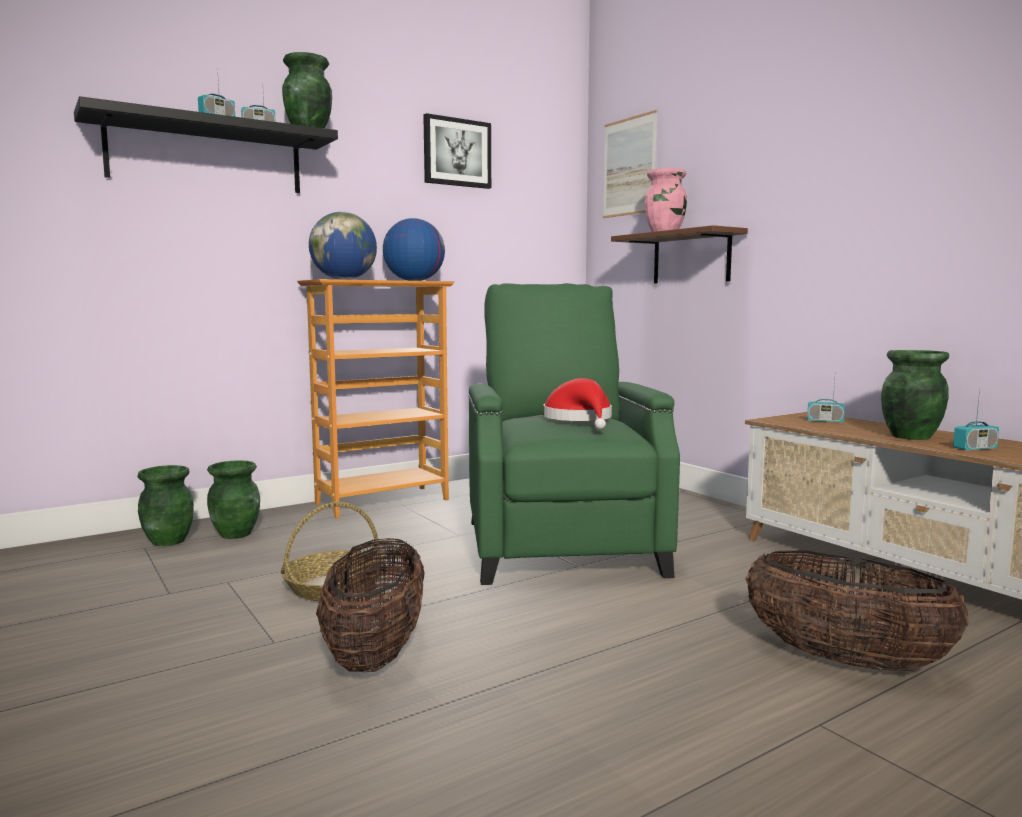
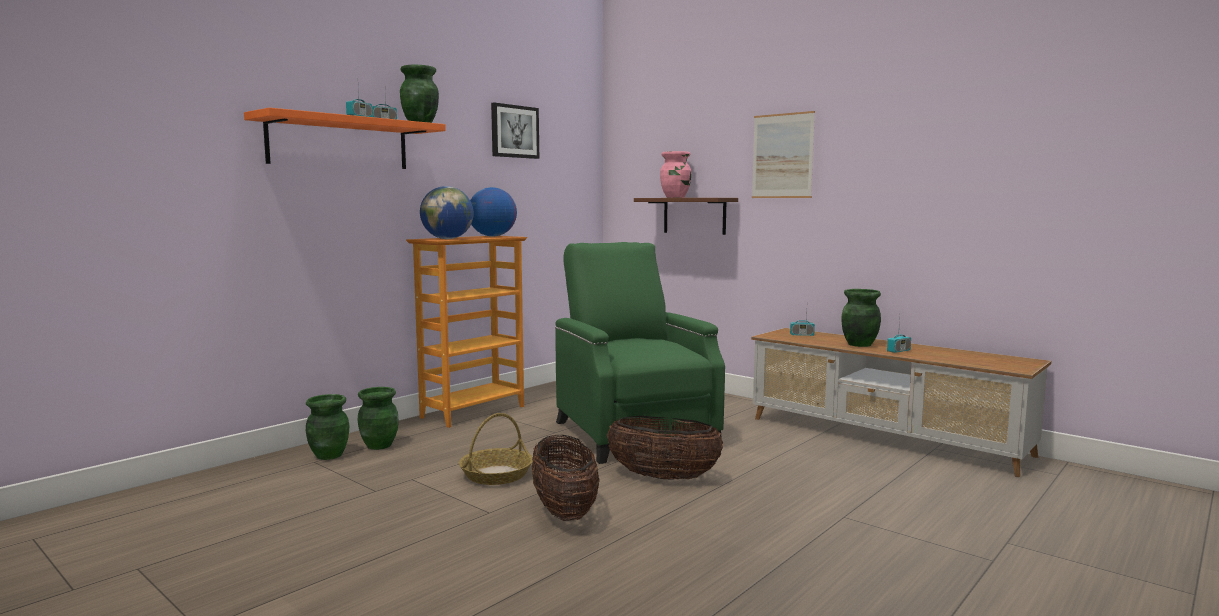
camera: 15 degrees left, 0 degrees up
(206, 156) = (339, 143): black shelf -> orange shelf
(580, 419) = (652, 343): red hat -> none
(629, 166) = (641, 142): picture -> picture (782, 156)
(845, 660) = (843, 484): basket -> basket (663, 477)

